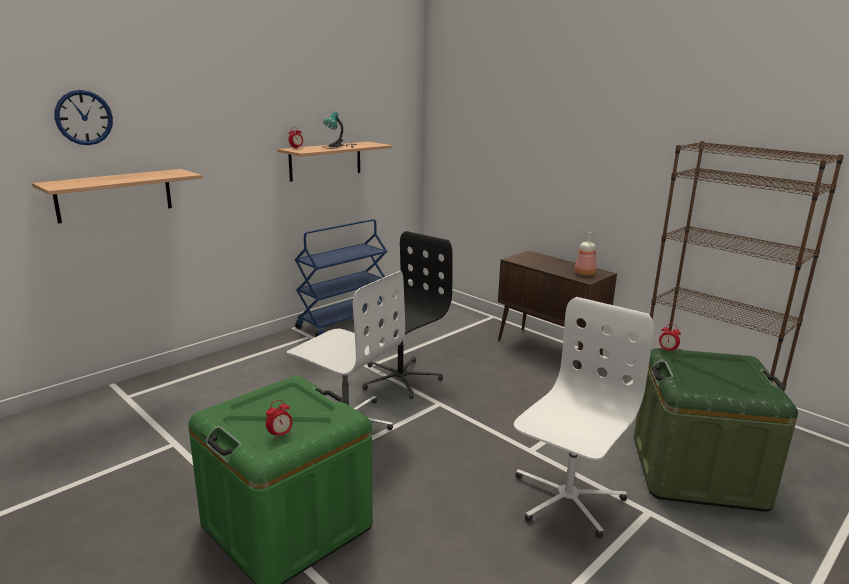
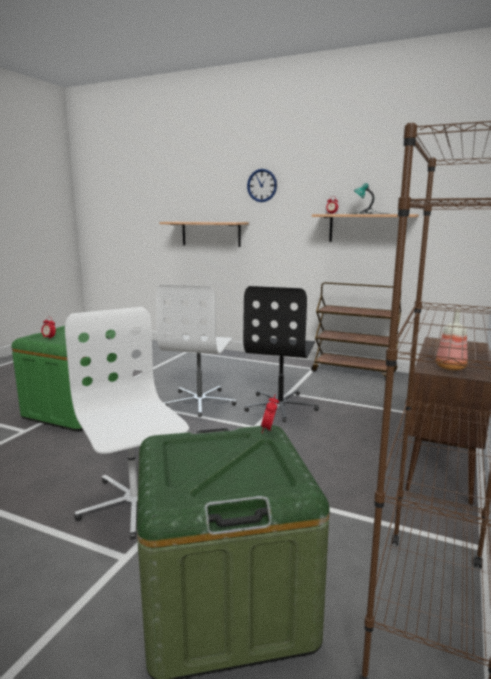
camera: 70 degrees right, 5 degrees down
(84, 117) = (201, 187): wall clock -> wall clock (262, 185)
(343, 321) = (354, 371): blue cart -> brown cart
(399, 378) = (281, 406): black office chair -> black office chair turned 90 degrees clockwise
(566, 498) = (133, 503): white office chair -> white office chair turned 135 degrees counterclockwise

